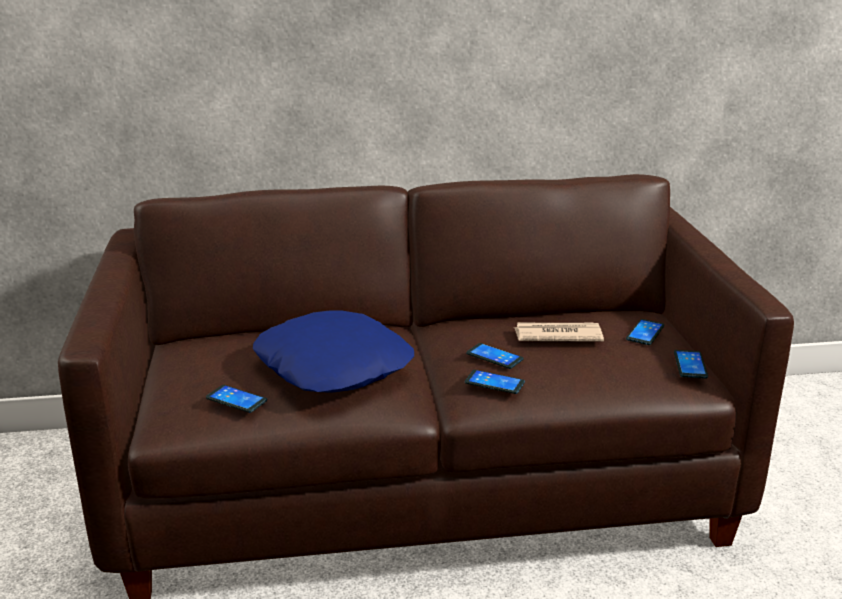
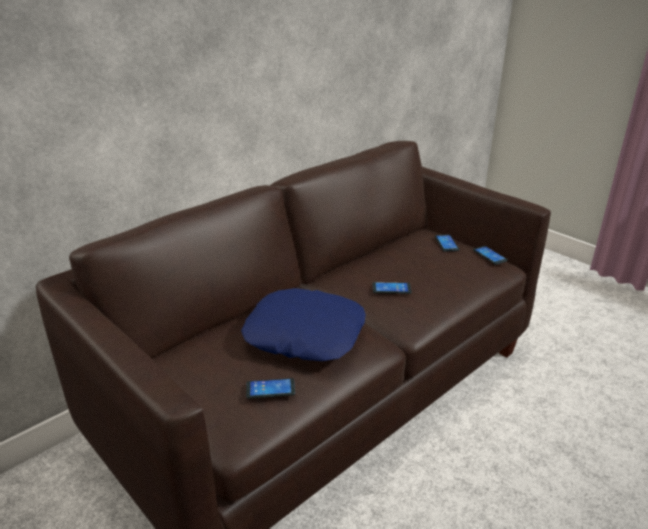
camera: 35 degrees left, 5 degrees up
(494, 383) = (412, 306): phone -> none
(557, 335) = (406, 261): newspaper -> none

